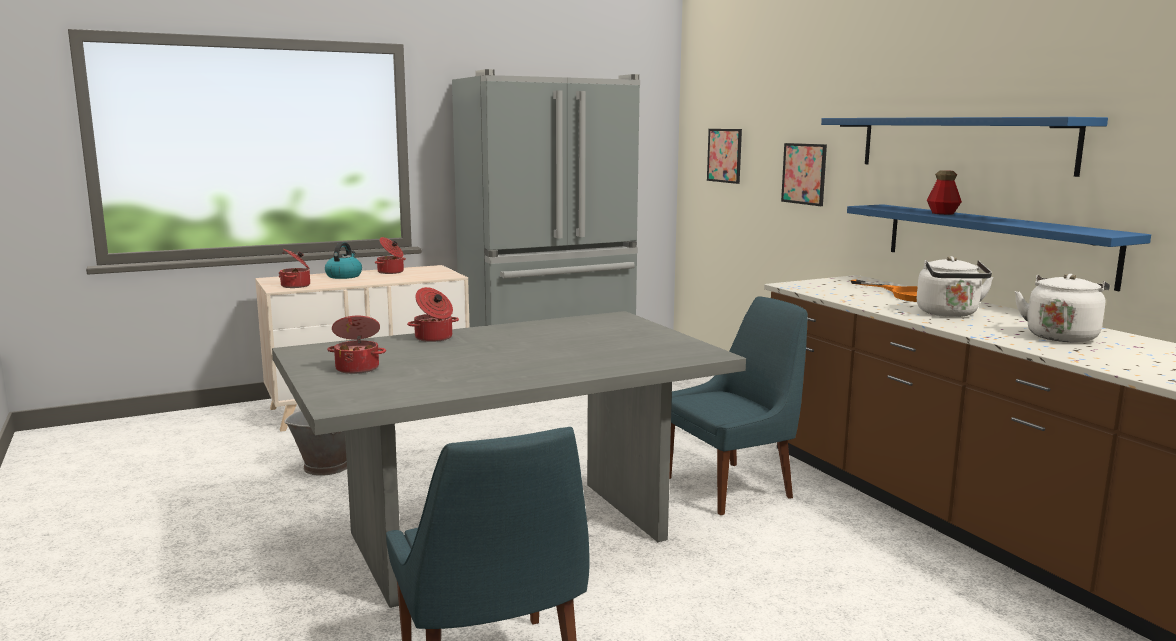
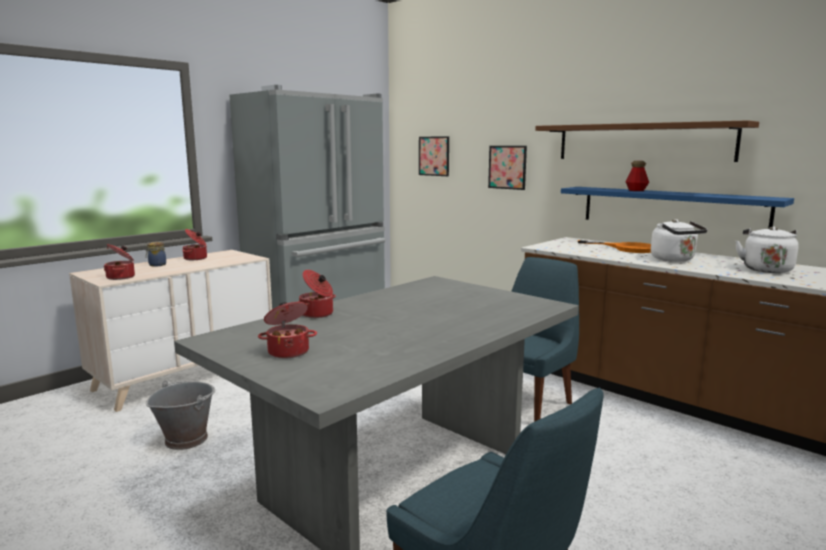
camera: 20 degrees left, 0 degrees up
(344, 276) = (156, 265): kettle -> jar
(961, 143) = (642, 142): blue shelf -> brown shelf

